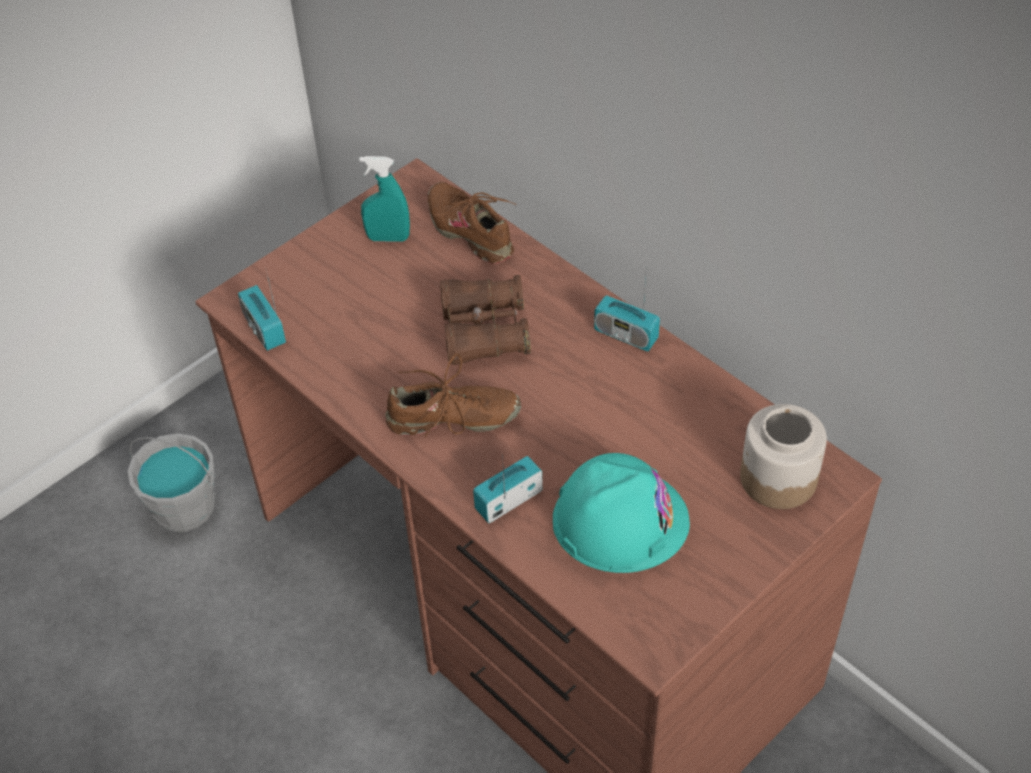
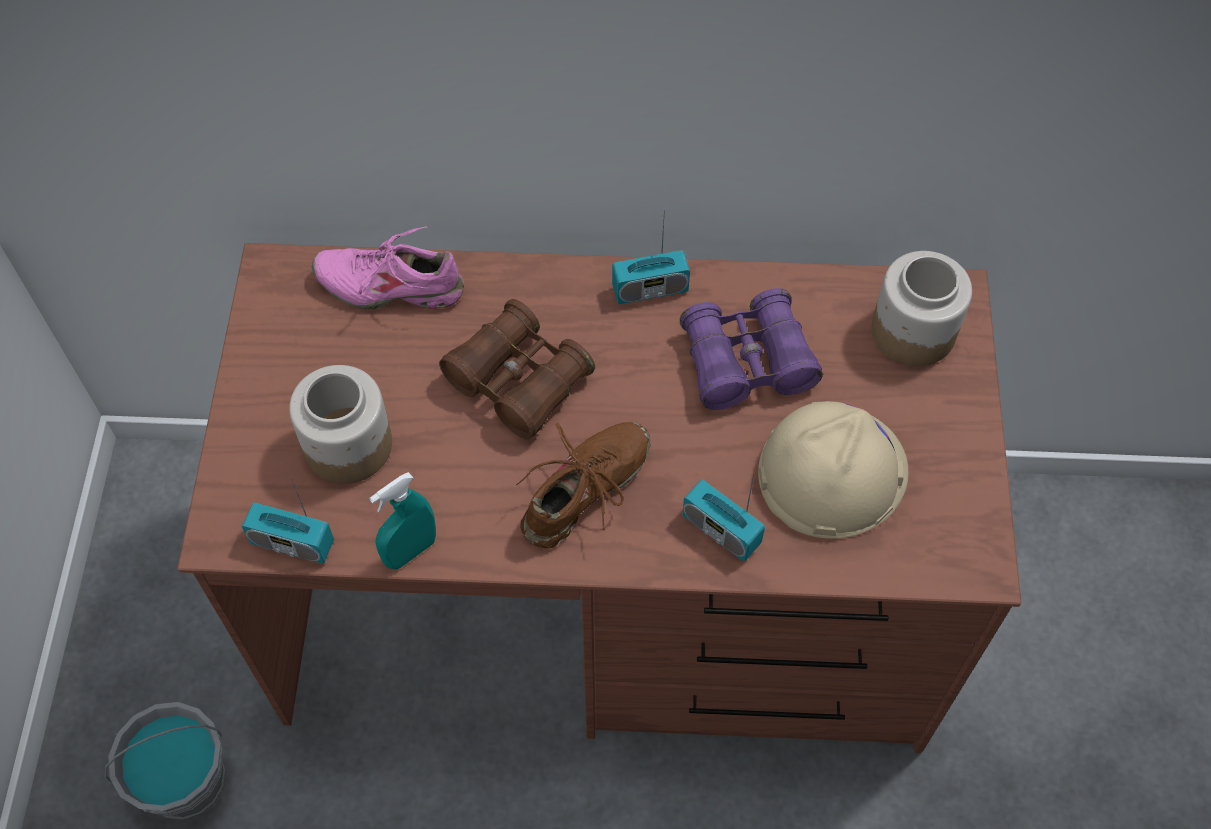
camera: 45 degrees left, 10 degrees up
(349, 300) = (347, 446): none -> jar
(388, 238) = (313, 351): turquoise spray bottle -> turquoise spray bottle (410, 551)
(471, 231) = (390, 285): brown shoe -> pink shoe
(508, 500) = (721, 530): radio -> radio turned 60 degrees counterclockwise
(620, 519) = (831, 471): turquoise hard hat -> beige hard hat
(639, 418) = (746, 362): none -> purple binoculars

